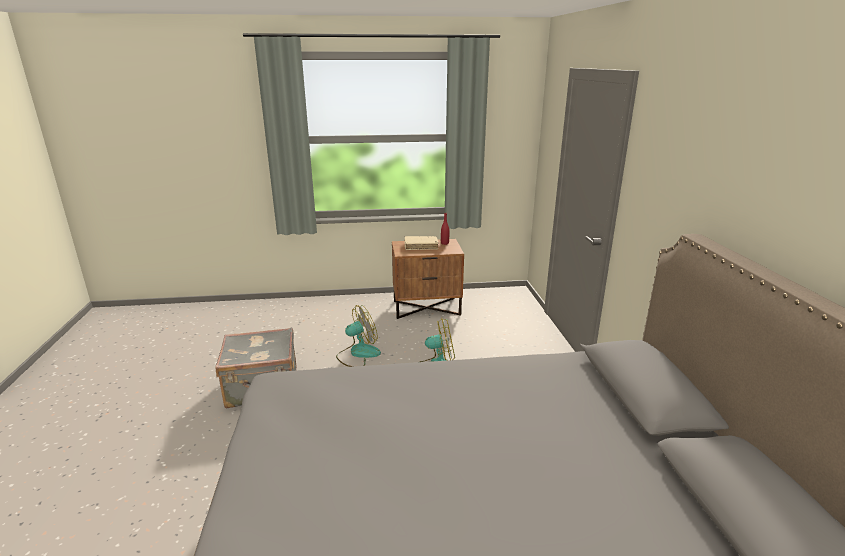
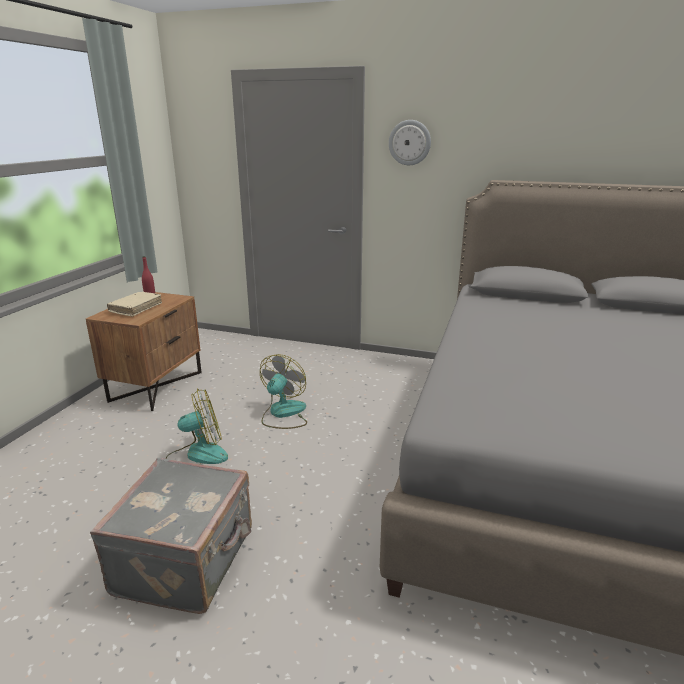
camera: 65 degrees left, 0 degrees up
(358, 354) = (197, 457): fan -> fan turned 75 degrees clockwise
(652, 163) = (409, 142): none -> wall clock

